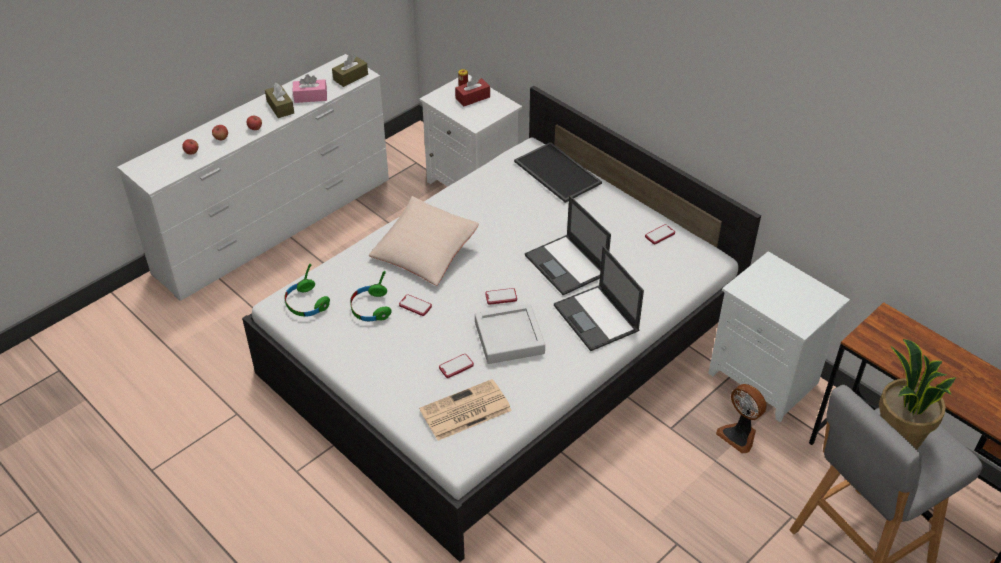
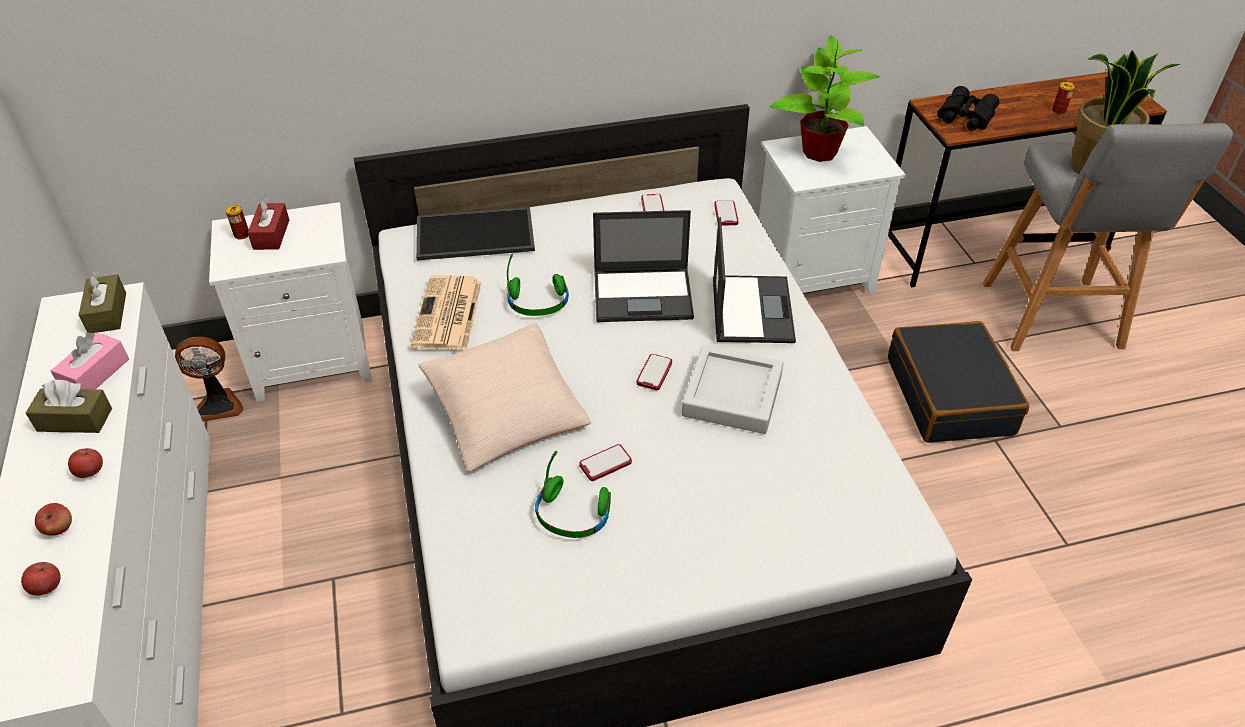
camera: 60 degrees left, 0 degrees up
(306, 304) = (502, 591): green headphones -> green headphones (538, 302)
(456, 366) = (750, 467): phone -> phone (726, 214)
(464, 411) = (837, 491): newspaper -> newspaper (448, 315)
(597, 319) = (751, 309): laptop -> laptop turned 90 degrees counterclockwise
(702, 503) = (950, 396): none -> black suitcase
(739, 435) = (875, 327): fan -> fan (218, 404)
(785, 284) = (819, 152): none -> potted plant
(891, 340) = (964, 117): none -> black binoculars
(966, 396) = (1058, 111): none -> can

